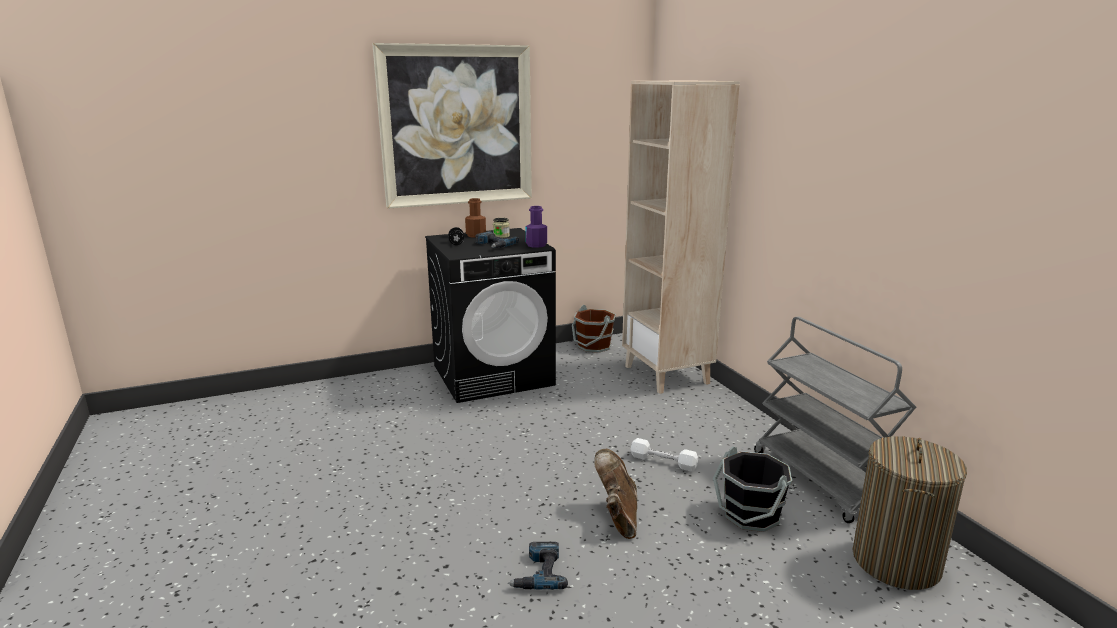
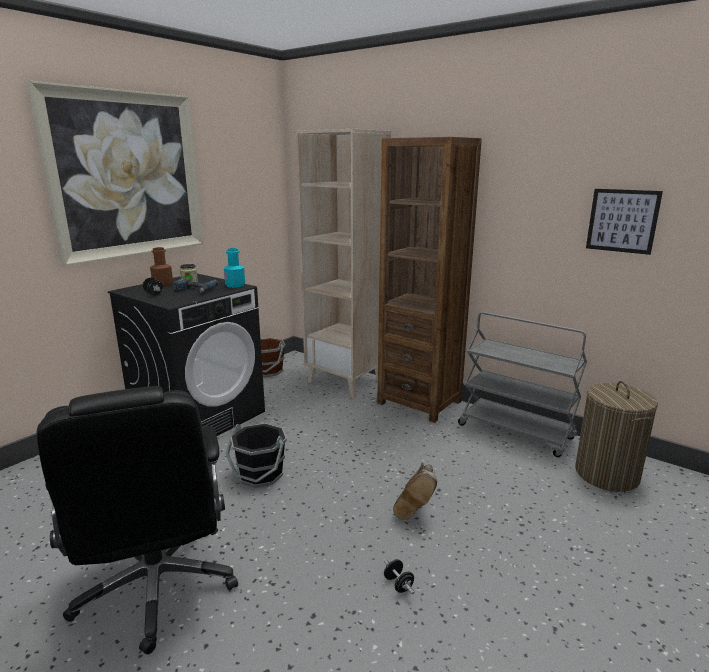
camera: 30 degrees left, 0 degrees up
(353, 500) = (157, 587): none -> black office chair
(536, 245) = (235, 285): purple bottle -> turquoise bottle
(538, 572) = (398, 584): power drill -> black dumbbell
(618, 517) = (415, 508): brown boot -> brown boot turned 135 degrees counterclockwise
(663, 462) = (405, 451): white dumbbell -> none
(731, 417) = (419, 402): none -> brown bookcase
(750, 515) = (499, 472): black bucket -> black bucket (260, 474)
(976, 219) = (622, 221): none -> picture

